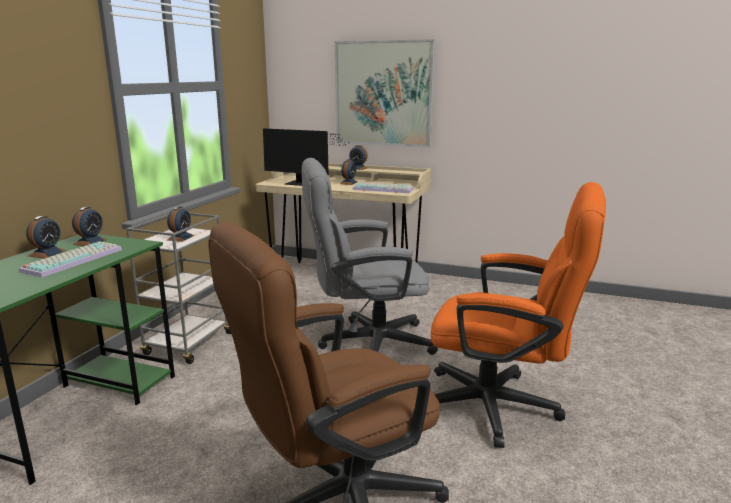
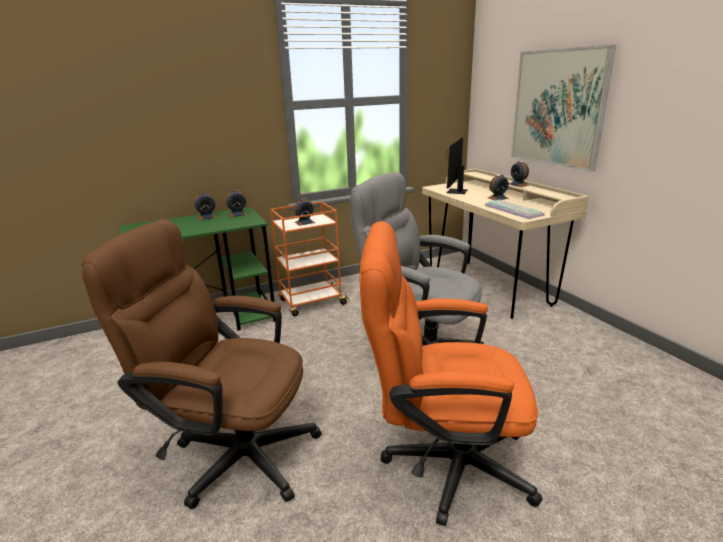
camera: 45 degrees right, 5 degrees up
(73, 259) = (206, 224): keyboard -> none
(189, 344) = (311, 302): grey cart -> orange cart
(300, 183) = (455, 192): monitor -> monitor turned 45 degrees clockwise
(502, 408) = (443, 463): orange office chair -> orange office chair turned 120 degrees clockwise

